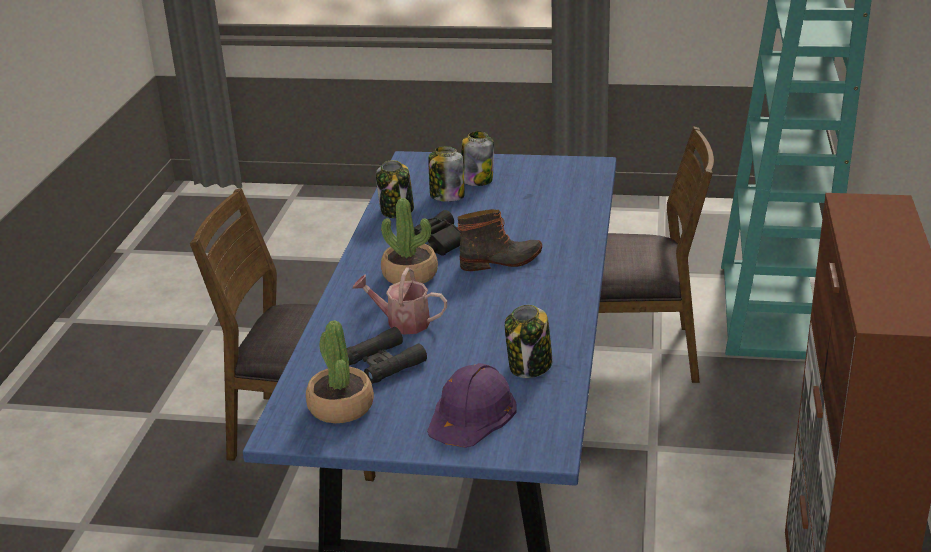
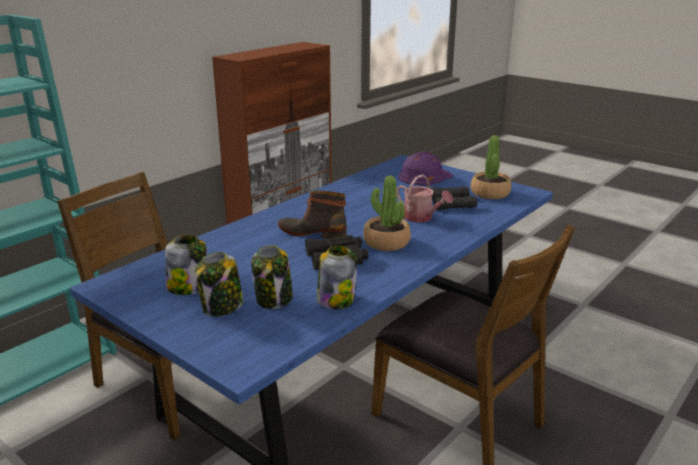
camera: 150 degrees left, 5 degrees down
(530, 366) = (374, 183): jar -> jar (188, 287)

